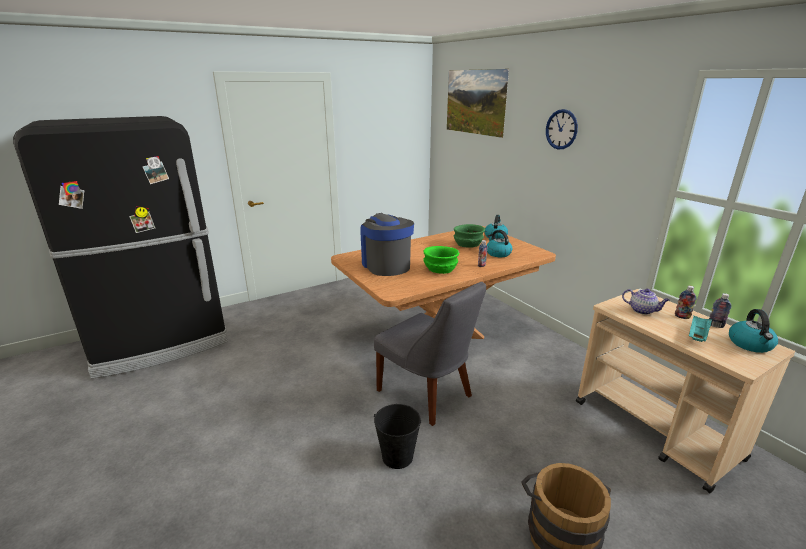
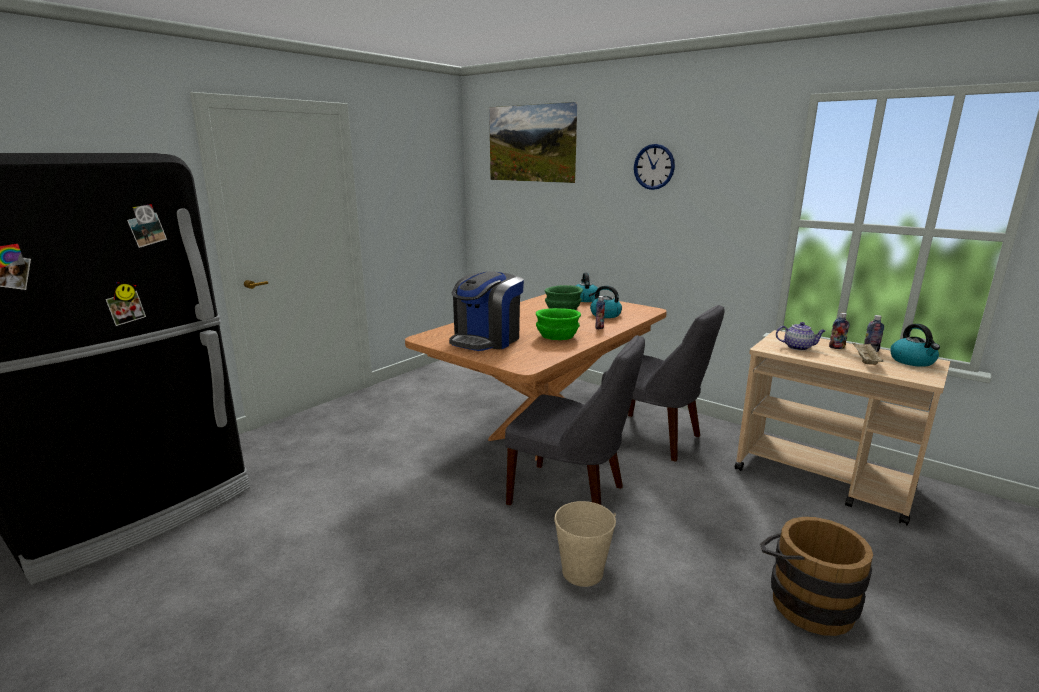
camera: 20 degrees left, 5 degrees down
(386, 265) = (487, 340): coffee machine -> coffee machine turned 105 degrees counterclockwise
(397, 456) = (582, 571): black bucket -> beige bucket
(525, 360) = (654, 438): none -> grey chair
(697, 335) = (865, 361): turquoise tray -> beige tray

